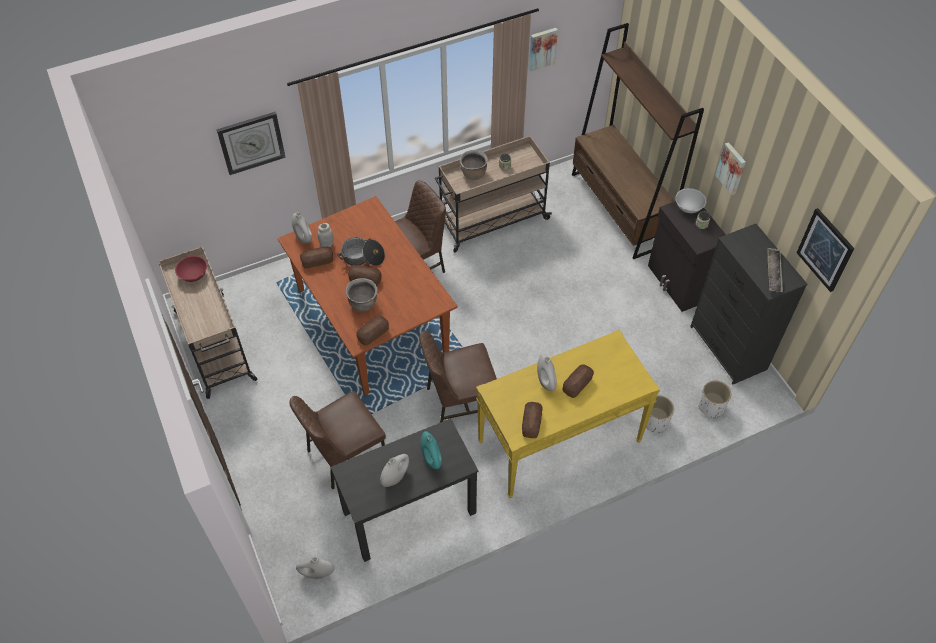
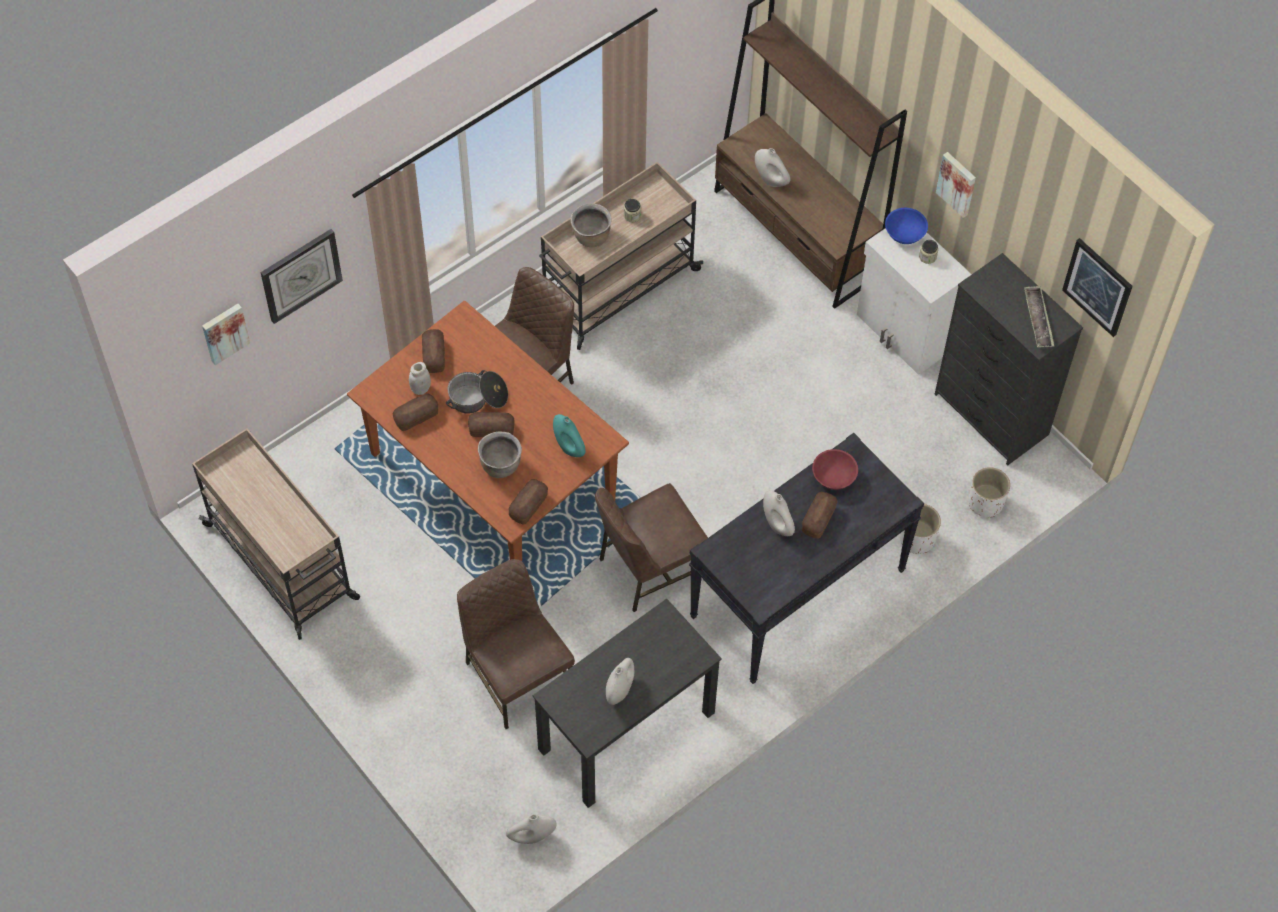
camera: 15 degrees left, 5 degrees up
(193, 274) = (246, 472): red bowl -> red bowl (833, 477)
(303, 238) = (384, 386): white vase -> white vase (771, 180)
(344, 455) = (516, 675): brown chair -> brown chair turned 105 degrees clockwise
(431, 458) = (658, 656): turquoise vase -> turquoise vase (569, 447)
(531, 423) = (774, 583): bread -> bread (434, 355)
(542, 48) = (660, 46): picture -> picture (224, 332)
(559, 442) = (797, 594): yellow console table -> black console table
(678, 283) = (904, 333): black cabinet -> white cabinet
(688, 207) = (904, 234): white bowl -> blue bowl

